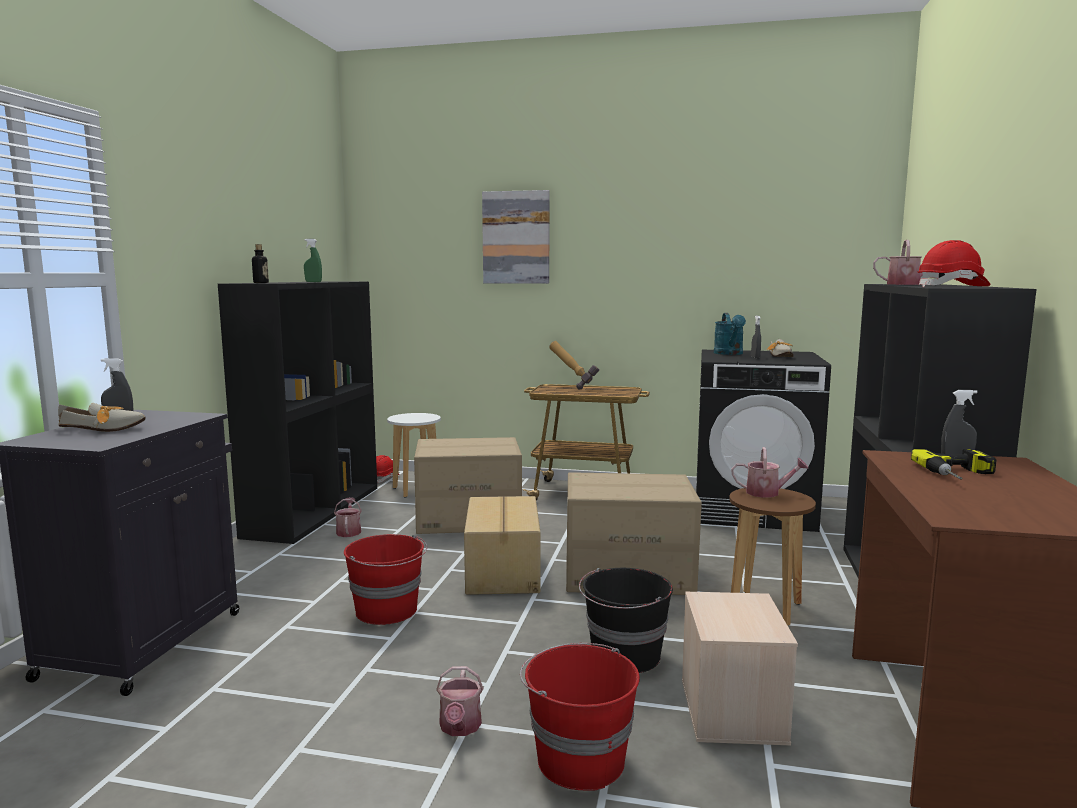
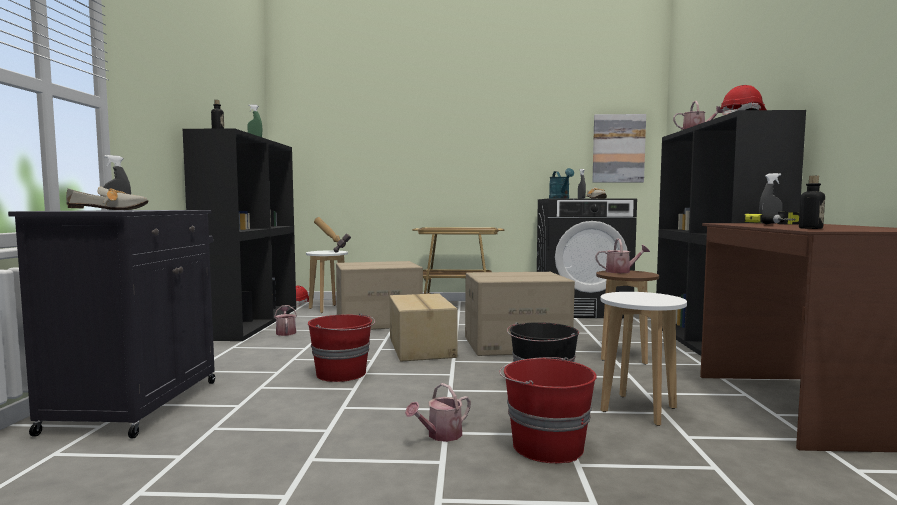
camera: 10 degrees left, 5 degrees down
(459, 728) = (440, 435): watering can -> watering can turned 60 degrees clockwise
(516, 237) = (401, 120): picture -> picture (618, 148)
(573, 386) = (446, 228): hammer -> hammer (332, 251)
(730, 709) = (638, 409): beige storage box -> white stool
(957, 509) = (810, 228): none -> bottle

